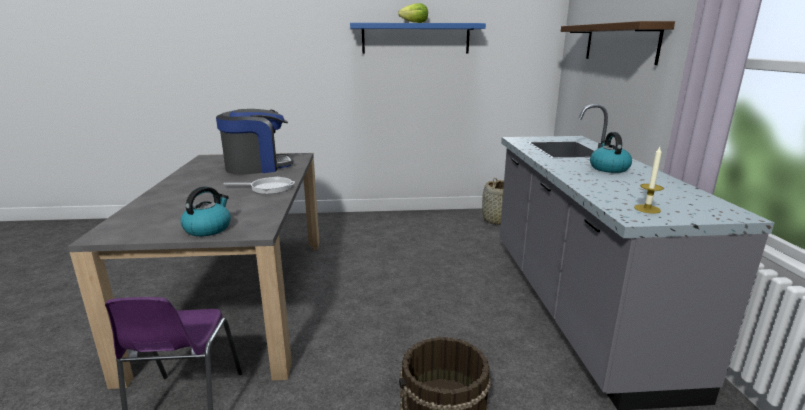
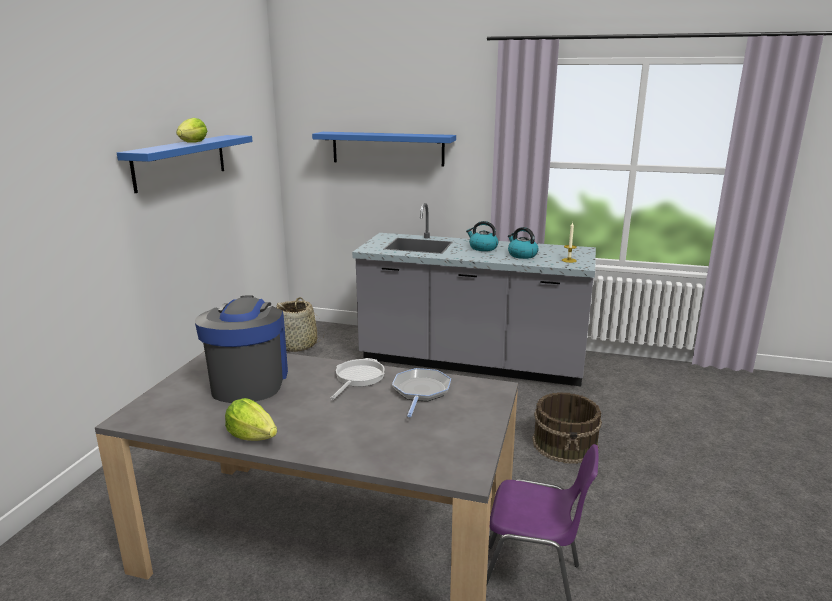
camera: 70 degrees left, 0 degrees up
(180, 179) = (252, 436): none -> lettuce
(208, 228) = (476, 412): kettle -> kettle (522, 255)
(246, 207) = (421, 391): none -> frying pan
(620, 43) = (387, 148): brown shelf -> blue shelf

